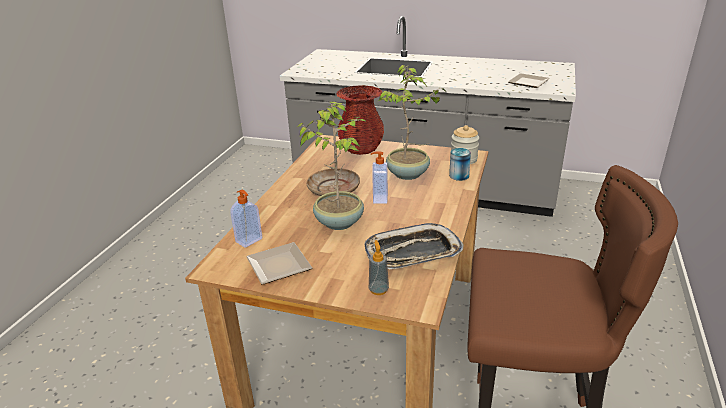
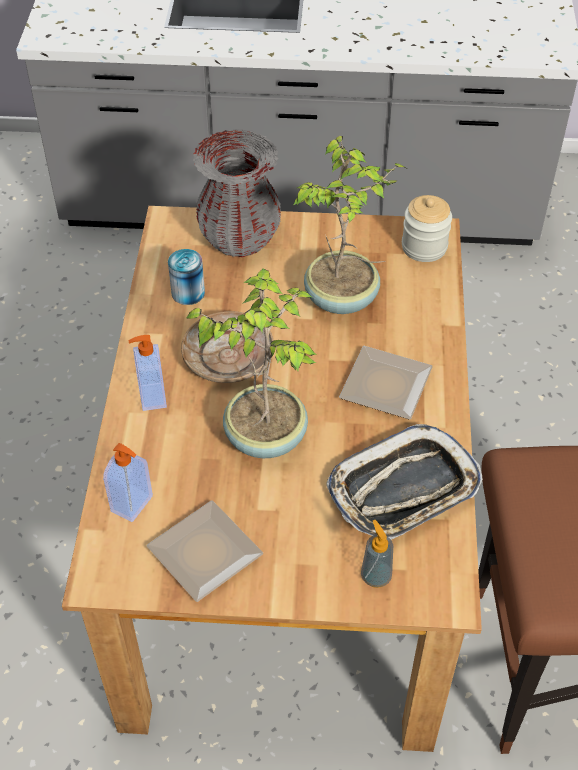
camera: 15 degrees left, 20 degrees up
(361, 149) = (240, 240): red vase -> grey vase
(379, 198) = (313, 369): soap dispenser -> soap dispenser (151, 397)
(459, 176) = (427, 292): can -> can (188, 293)
(527, 82) = (495, 34): plate -> plate (384, 383)

